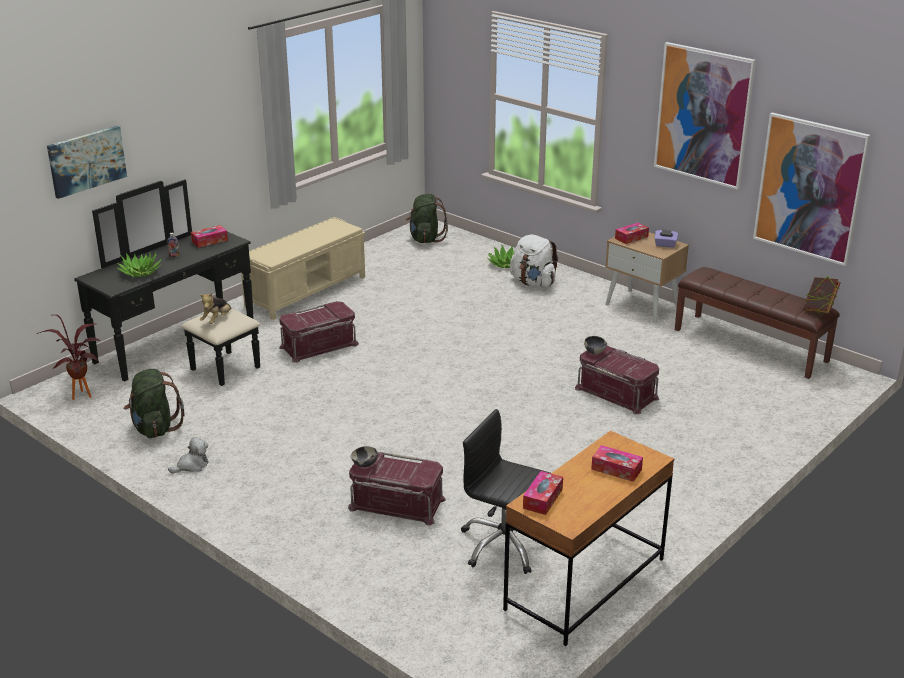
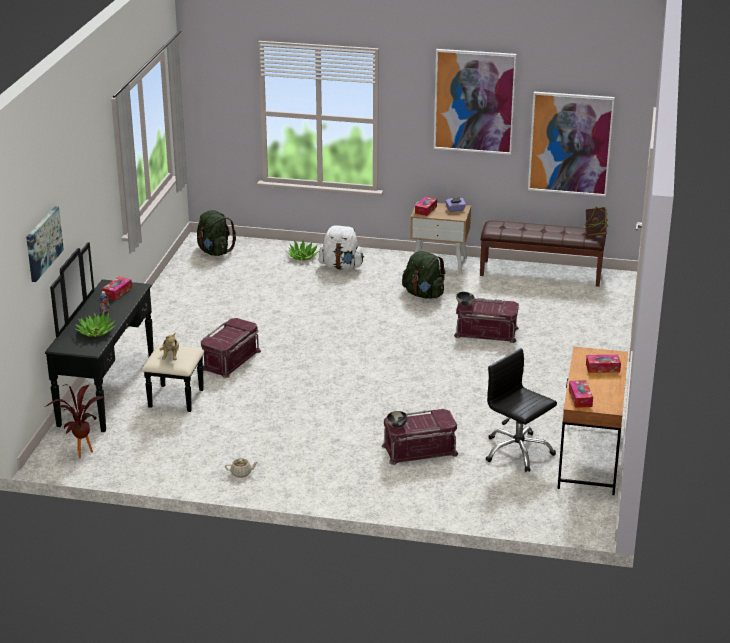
camera: 30 degrees left, 0 degrees up
(155, 428) = (177, 457): green backpack -> green backpack (423, 294)
(192, 465) = (241, 473): plush toy -> beige teapot
(307, 291) = (166, 320): beige bench -> none
(504, 545) = (517, 451): black office chair -> black office chair turned 45 degrees clockwise

